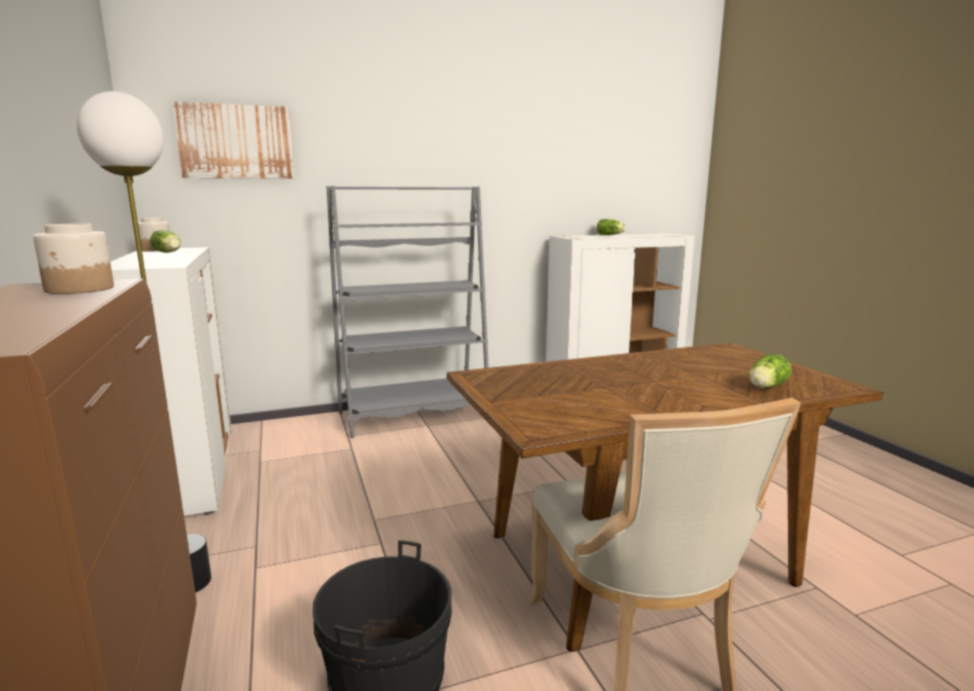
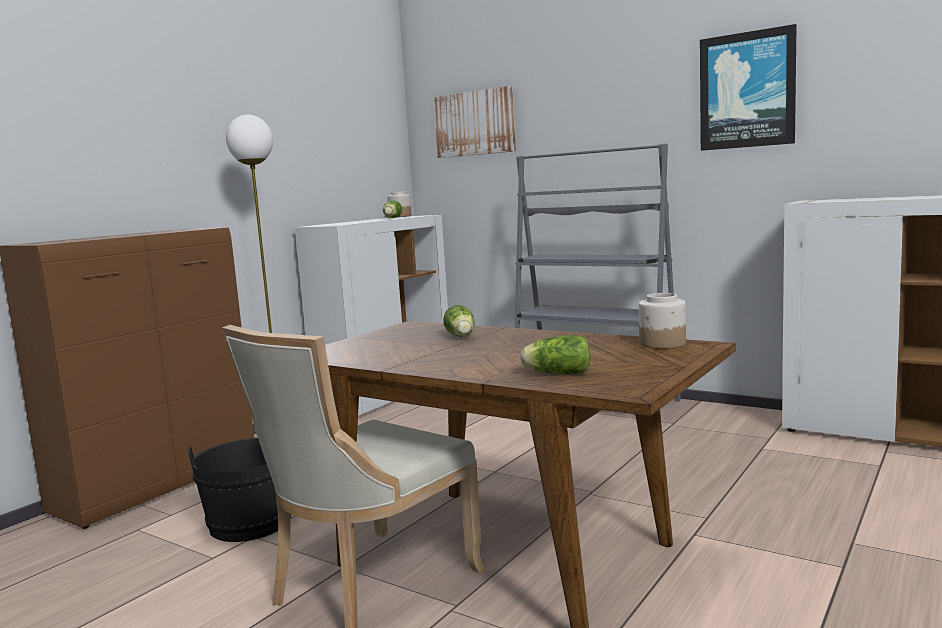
camera: 55 degrees right, 5 degrees down
(80, 289) = (179, 230): jar -> jar (662, 344)
(514, 149) = (747, 90): none -> picture
(610, 235) = (895, 197): lettuce -> lettuce (461, 336)

